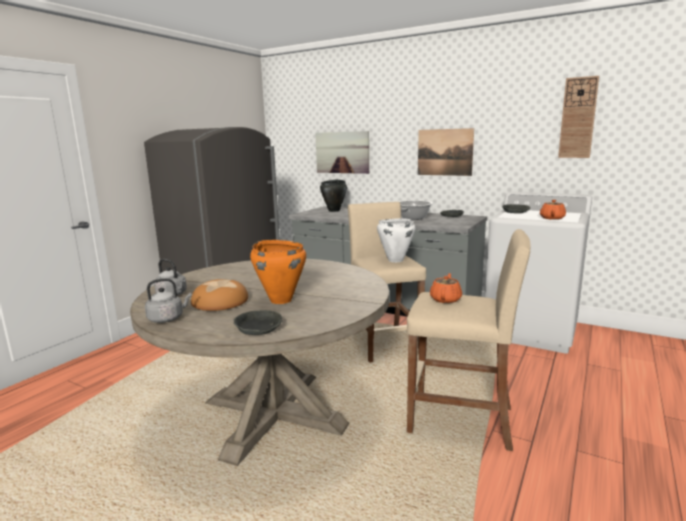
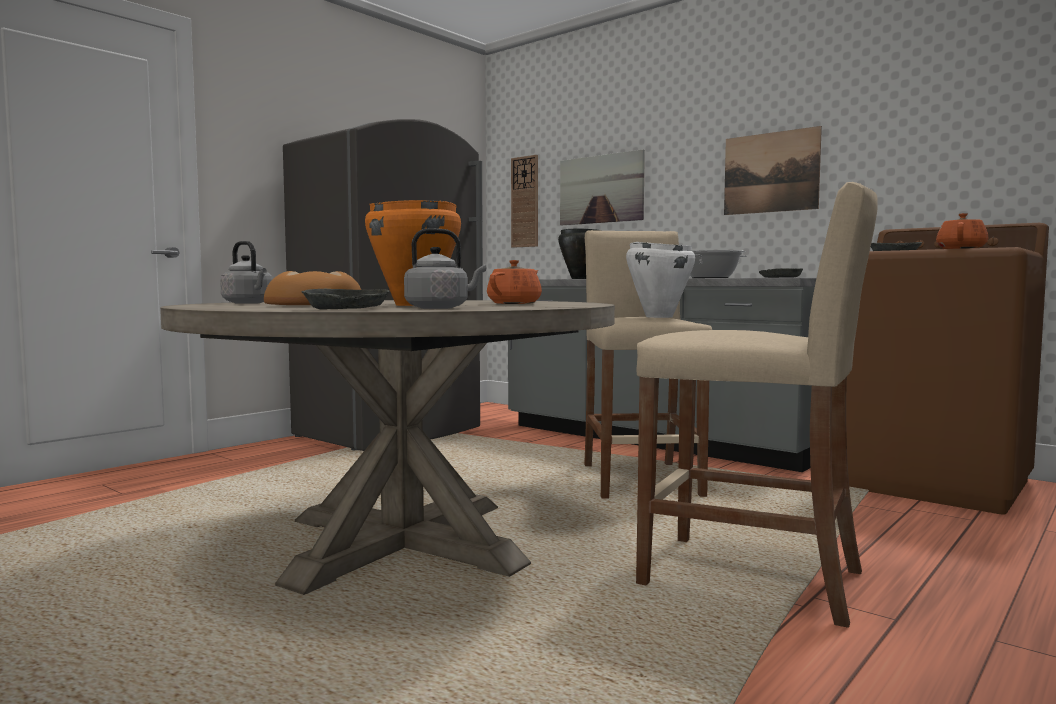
camera: 10 degrees right, 10 degrees down
(168, 318) = (213, 306): grey kettle -> grey kettle (440, 308)
(445, 299) = (721, 329): orange teapot -> orange teapot (515, 303)
(531, 330) = (933, 483): white washing machine -> brown washing machine
(578, 118) = (1012, 87): wall clock -> wall clock (525, 202)

